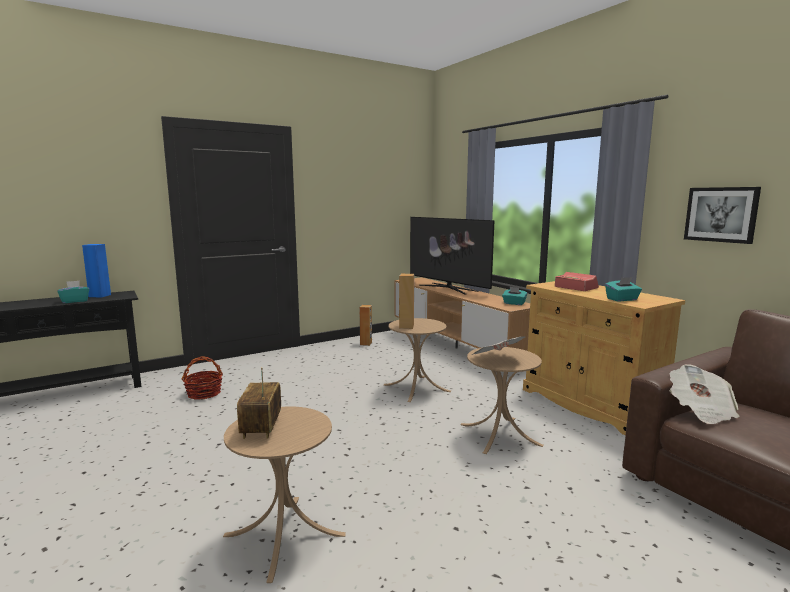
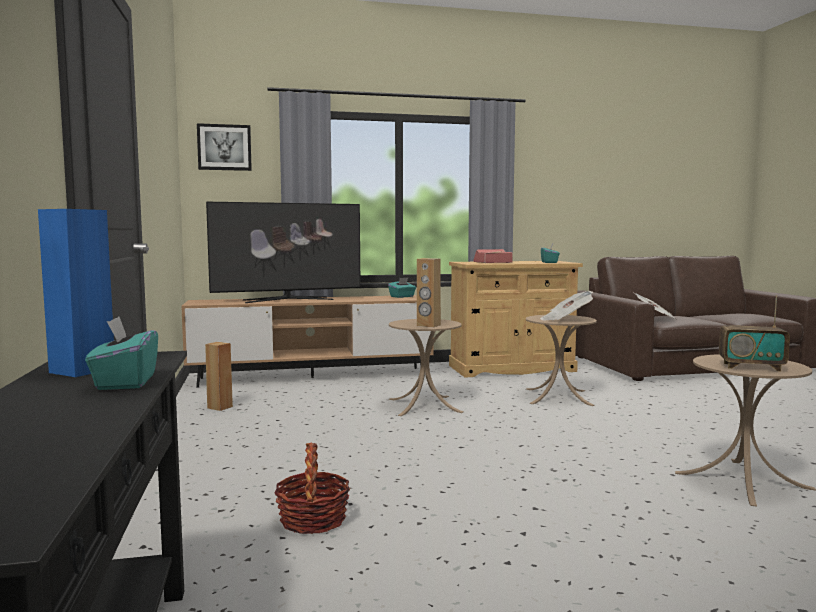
camera: 70 degrees left, 5 degrees down
(721, 214) = (558, 195): picture -> picture (224, 147)

